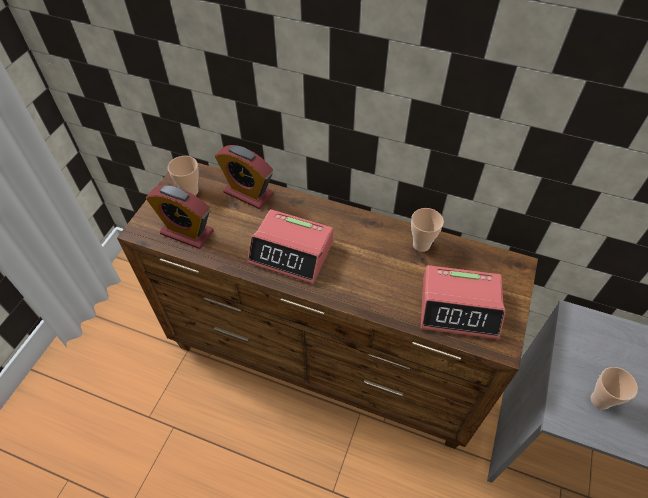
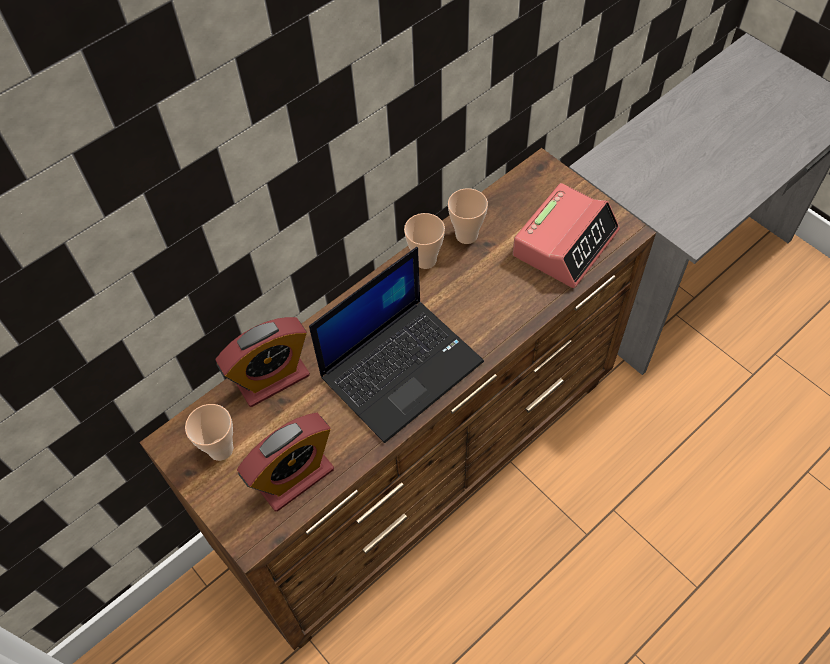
camera: 60 degrees left, 5 degrees up
(292, 252) = (401, 367): alarm clock -> laptop
(600, 400) = (688, 199): cup -> cup (425, 260)

